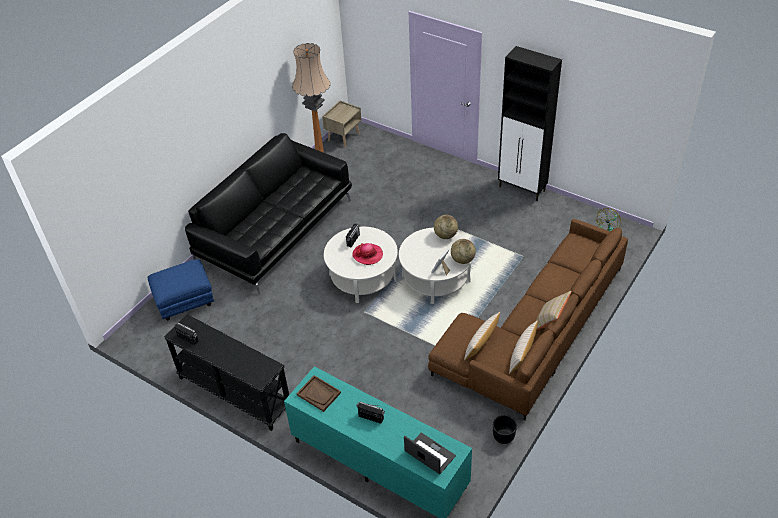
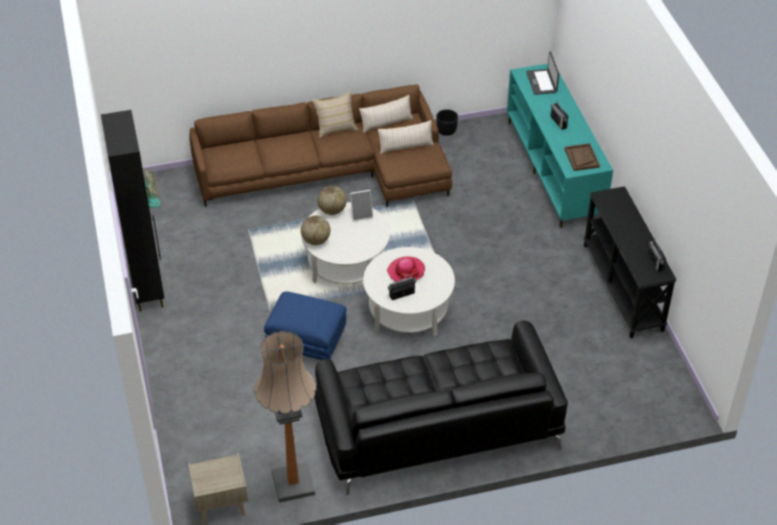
camera: 140 degrees left, 0 degrees up
(185, 301) = (604, 407): blue ottoman -> blue ottoman (306, 342)

